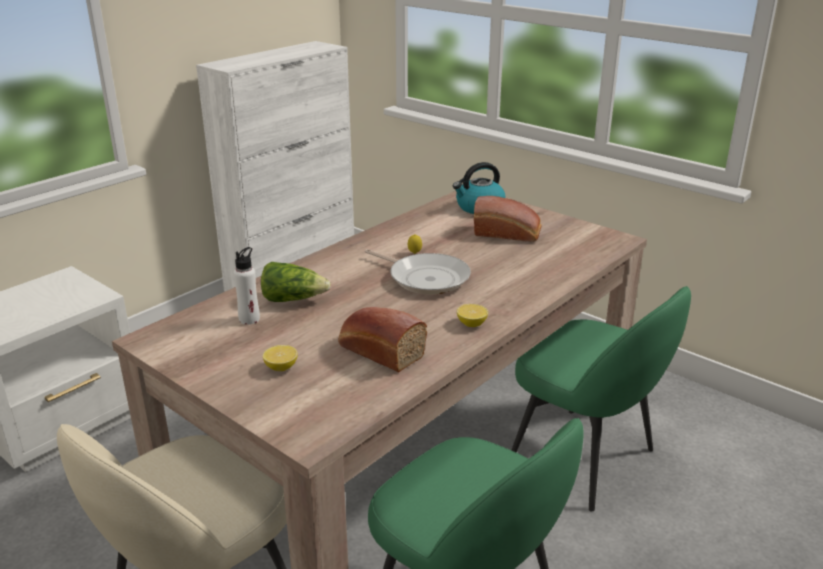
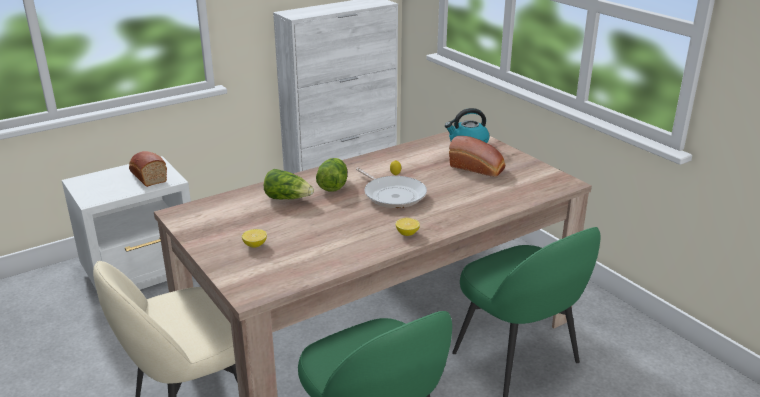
camera: 15 degrees right, 0 degrees up
(249, 319) = (250, 208): white bottle -> none
(342, 274) = (332, 184): none -> lettuce
(379, 351) = (328, 243): bread -> bread (147, 176)

